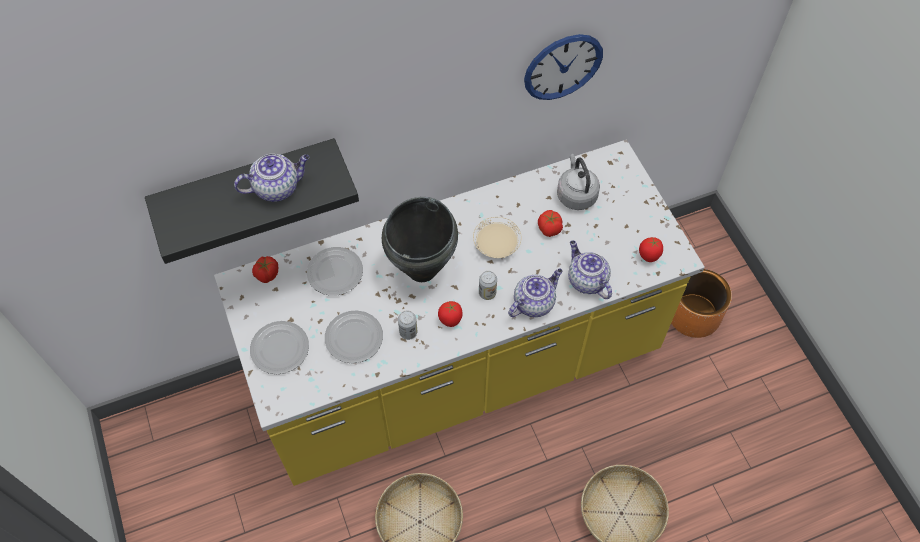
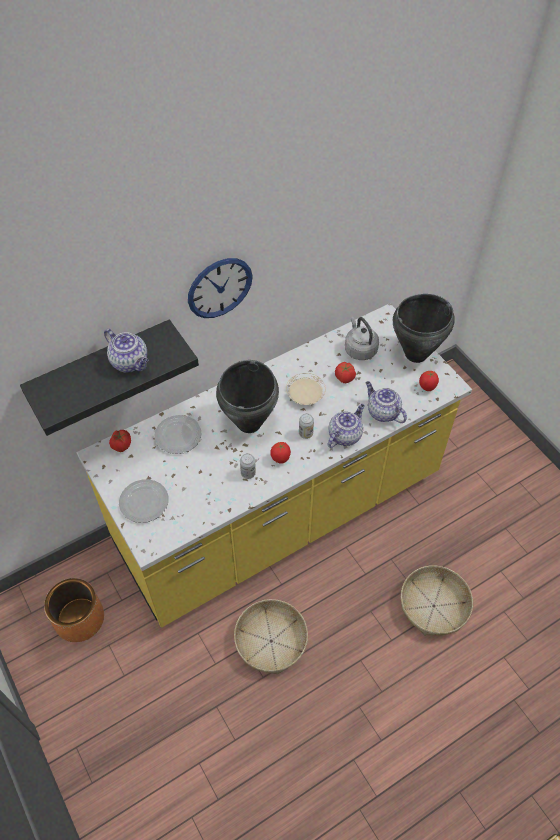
camera: 10 degrees left, 5 degrees down
(277, 187) = (130, 362): teapot -> teapot turned 75 degrees clockwise
(354, 338) = (205, 484): plate -> none
(563, 67) = (340, 244): wall clock -> wall clock (219, 288)
(645, 211) = (416, 354): none -> black cooking pot
(693, 314) = (457, 442): orange planter -> orange planter (79, 618)

